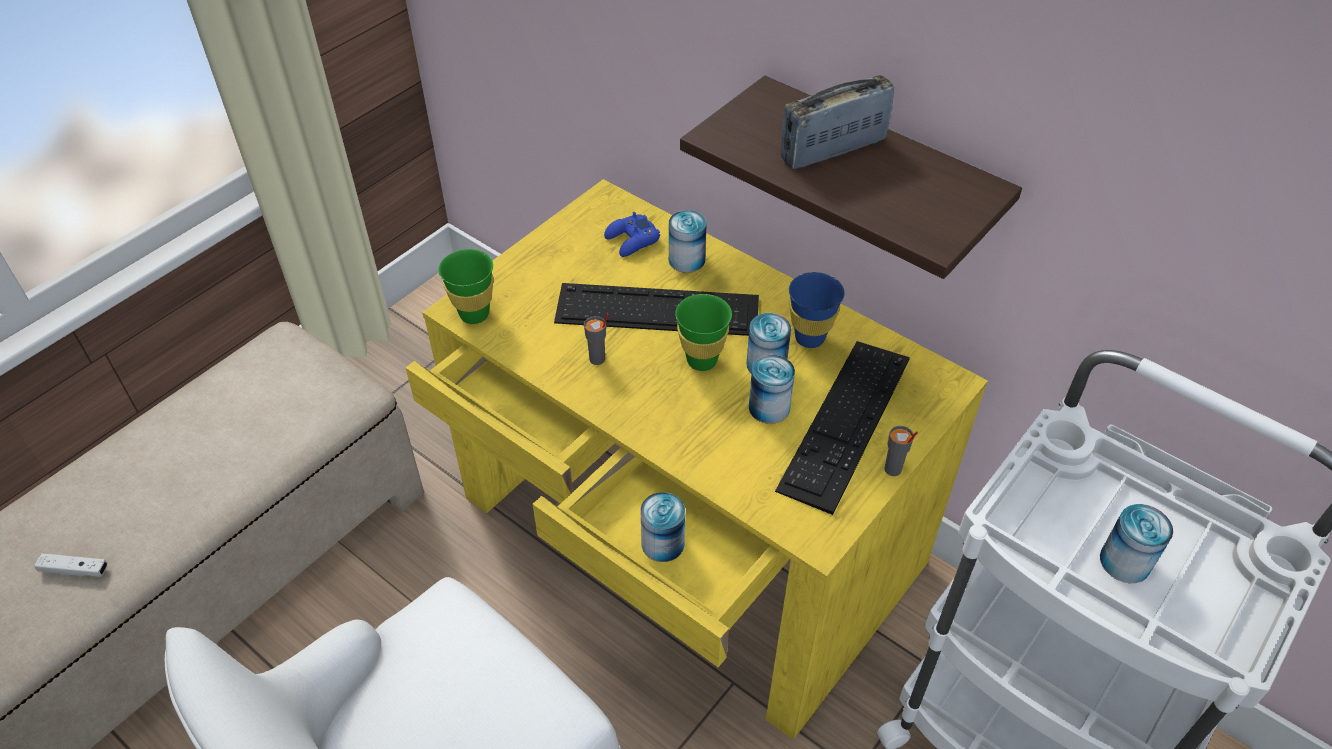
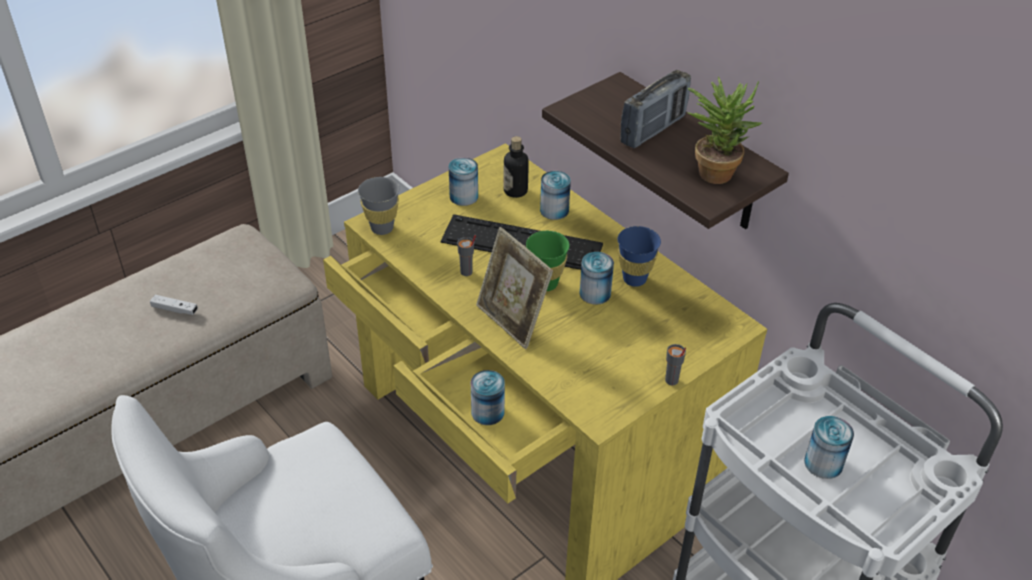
camera: 10 degrees right, 5 degrees down
(74, 570) = (61, 375): white game controller -> white game controller (175, 309)
(474, 314) = (382, 228): green cup -> grey cup
(632, 240) = (515, 191): blue game controller -> bottle
(673, 418) = (512, 321): none -> picture frame
(769, 407) = (588, 323): can -> can (464, 196)
(833, 150) = (653, 130): radio -> radio turned 150 degrees clockwise
(845, 422) = (644, 342): keyboard -> none
(928, 195) = (714, 169): none -> potted plant

